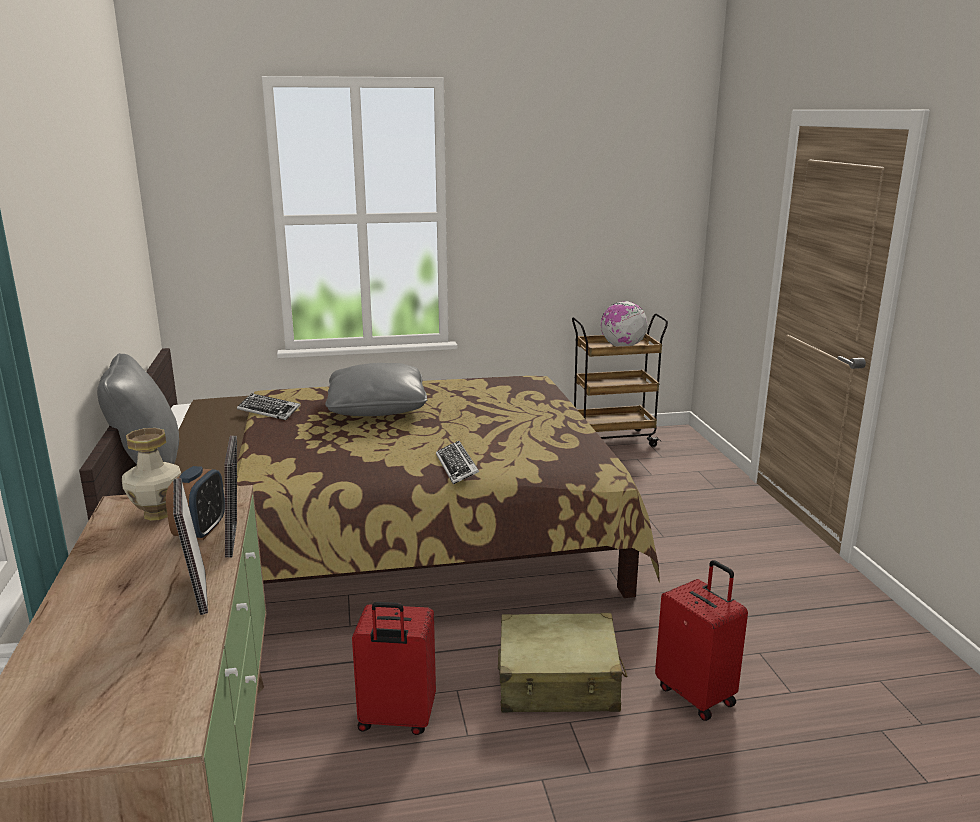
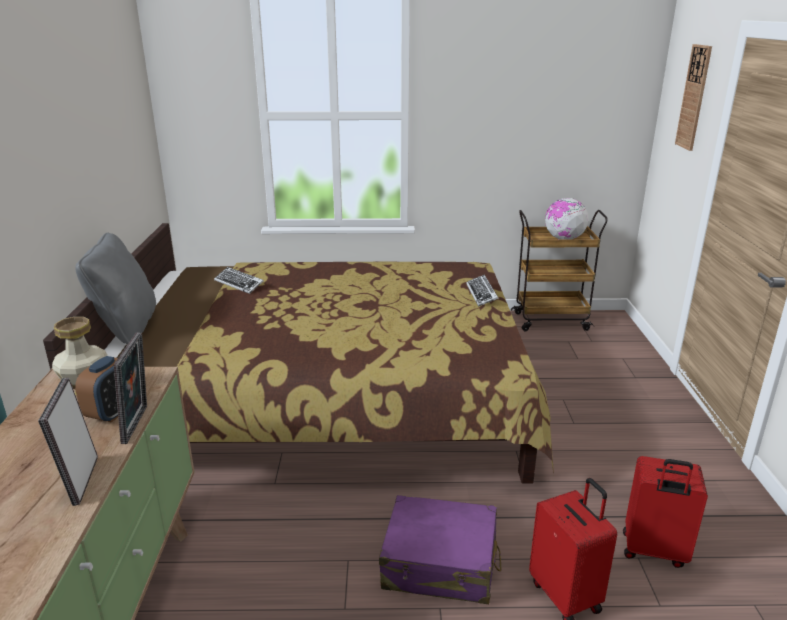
camera: 10 degrees right, 5 degrees up
(377, 408) = (329, 287): grey pillow -> none
(396, 720) = (287, 583): red suitcase -> red suitcase (653, 551)
(457, 467) = (377, 353): keyboard -> keyboard (481, 294)
(558, 681) = (440, 563): beige suitcase -> purple suitcase
(748, 189) = (694, 97): none -> wall clock

